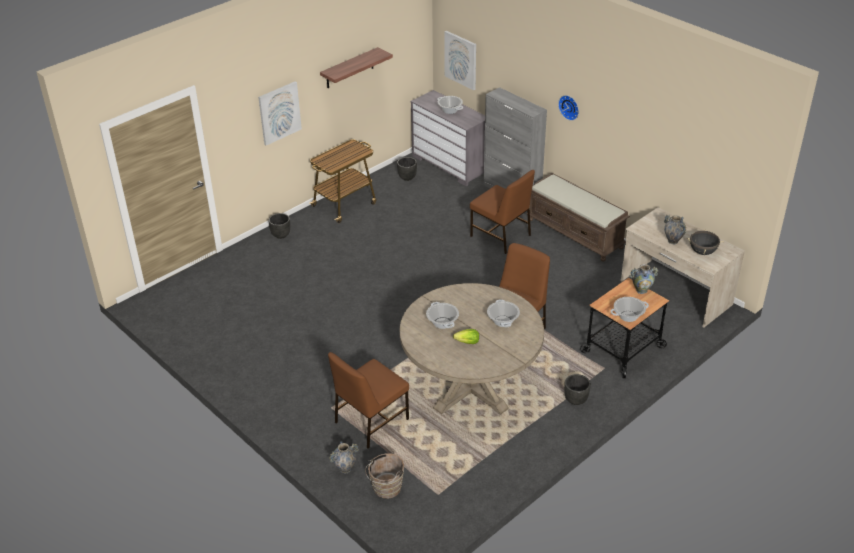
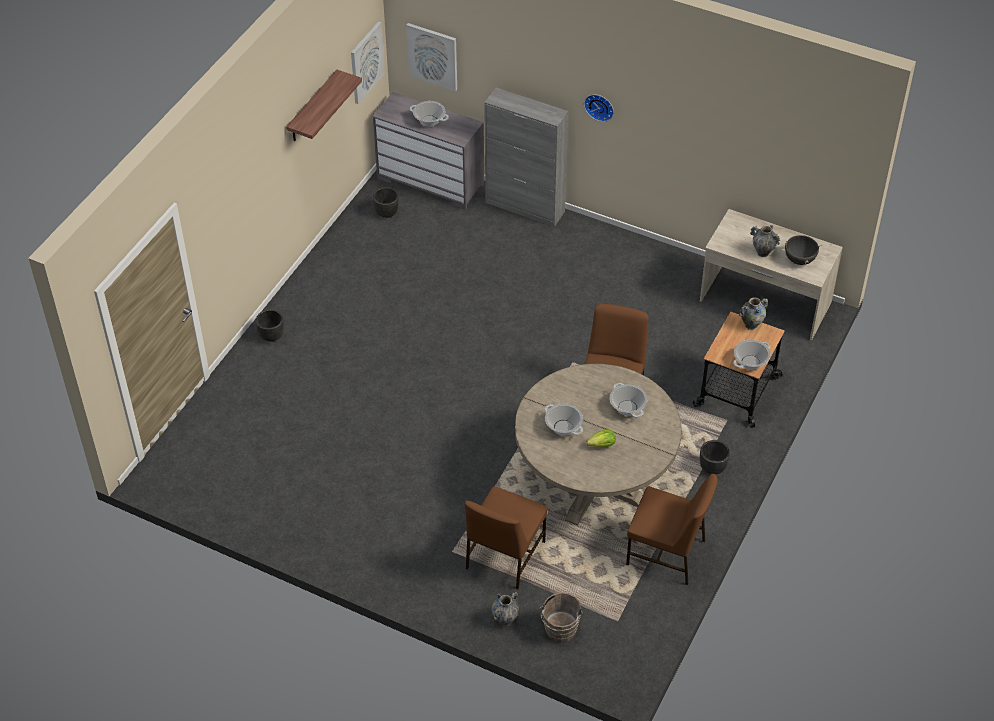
camera: 20 degrees left, 10 degrees up
(279, 112) = (252, 192): picture -> picture (366, 62)
(345, 204) = (329, 271): cart -> none
(501, 236) = (539, 273): brown chair -> brown chair (667, 553)
(576, 233) = (624, 248): brown bench -> none

